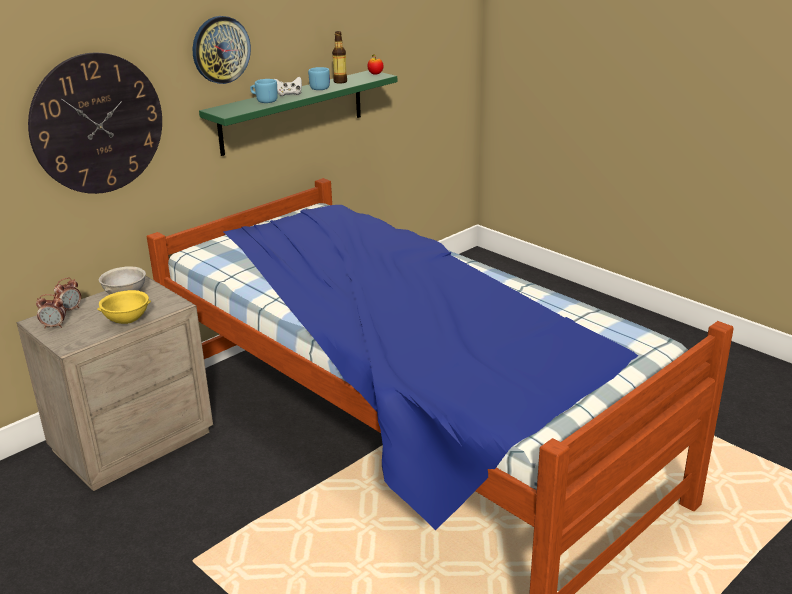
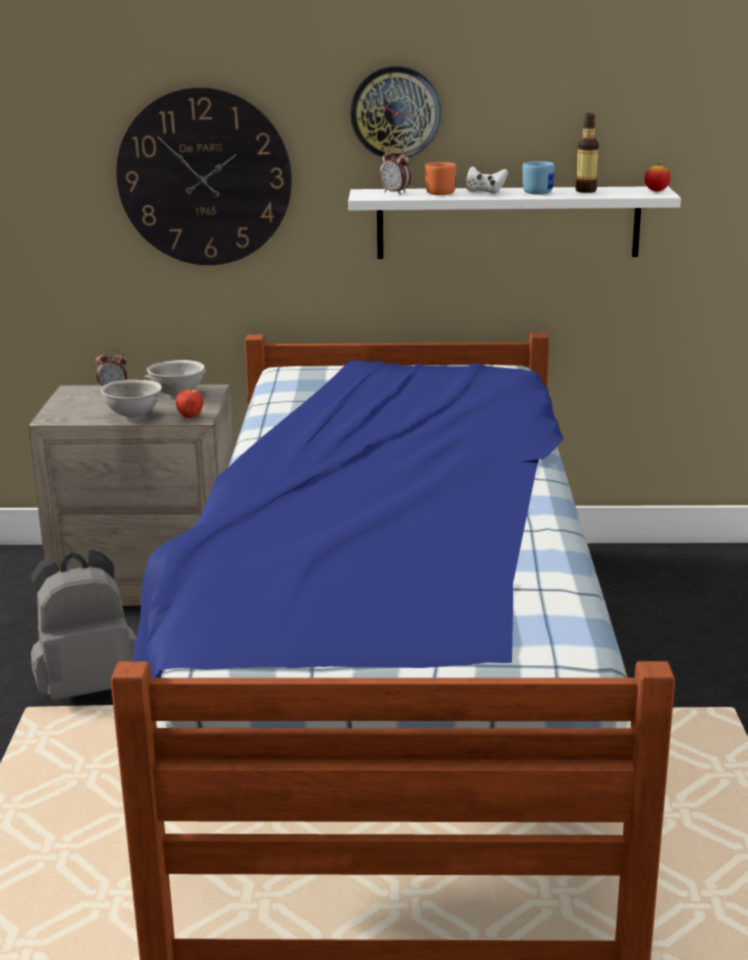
camera: 45 degrees right, 5 degrees down
(54, 326) = (76, 398): alarm clock -> alarm clock (395, 193)
(127, 320) = (133, 415): yellow bowl -> grey bowl
(169, 306) = (190, 417): none -> apple
(210, 525) = (88, 687): none -> grey backpack
(264, 101) = (438, 193): blue mug -> orange mug
(292, 112) = (508, 222): green shelf -> white shelf

